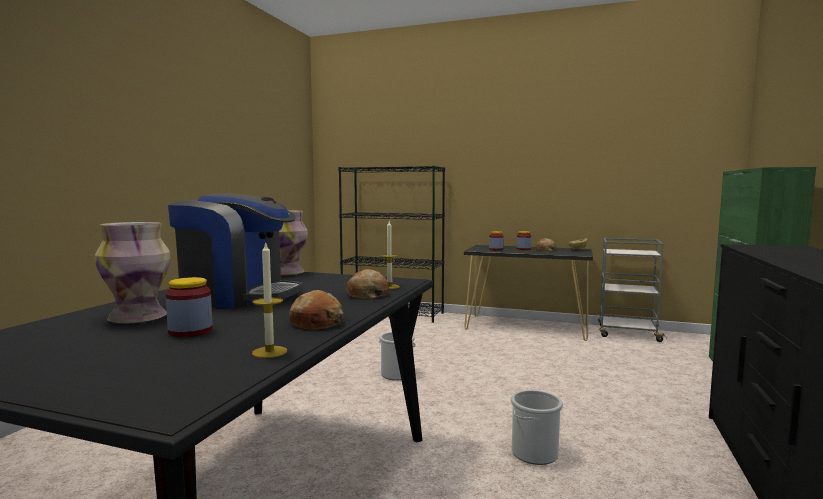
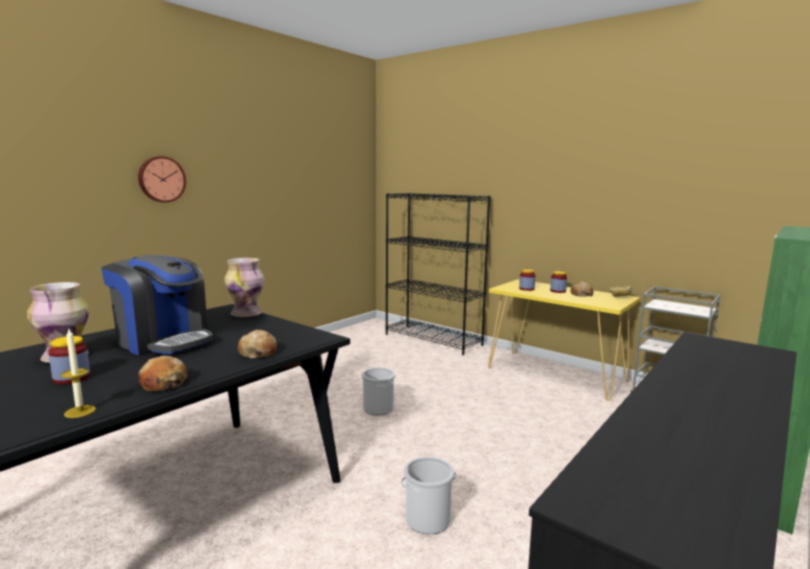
camera: 20 degrees right, 5 degrees up
(119, 135) = (161, 179): none -> wall clock
(389, 286) = (293, 343): candle -> none
(527, 327) = (556, 374): black console table -> yellow console table

